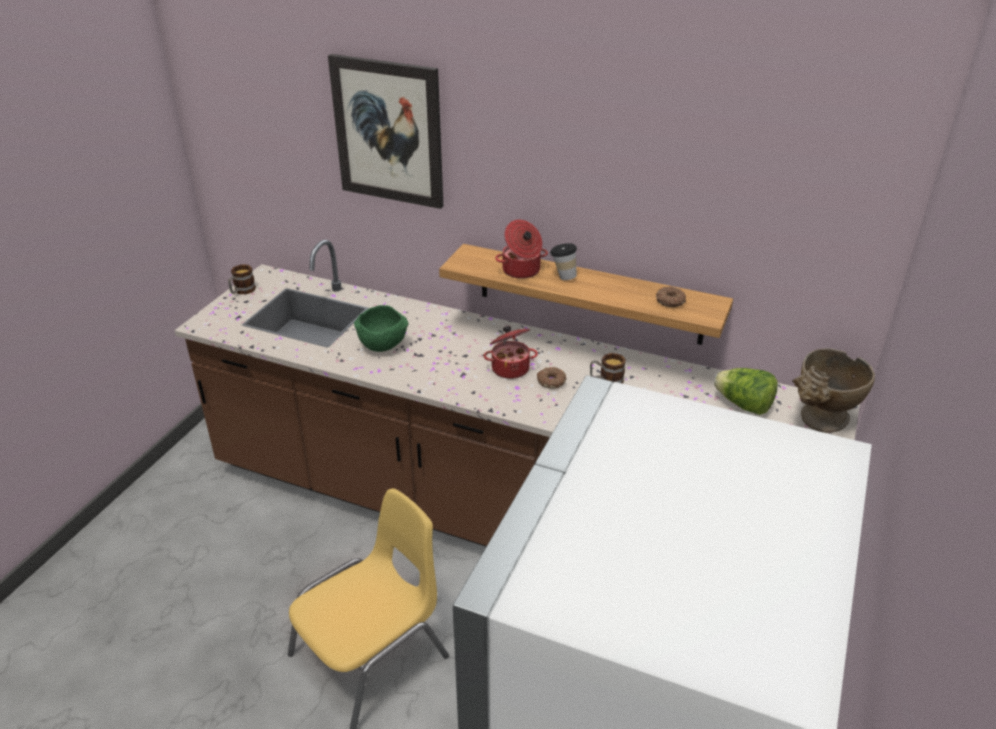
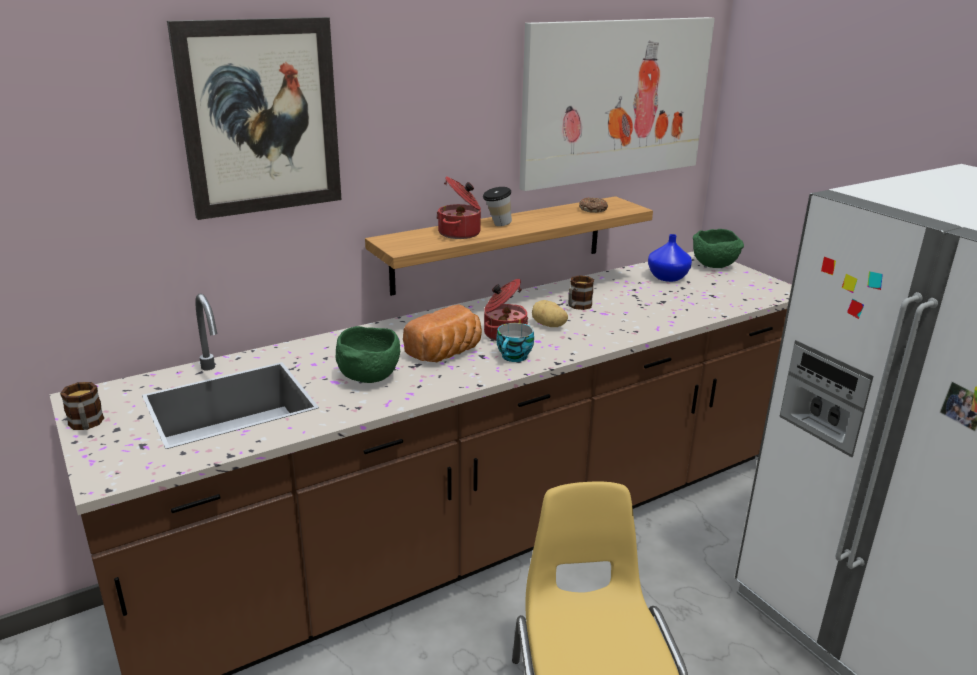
camera: 55 degrees left, 10 degrees down
(449, 359) = (447, 353): none -> bread
(477, 388) = (514, 357): none -> cup
(550, 381) = (548, 325): donut -> potato
(739, 202) = (616, 100): none -> picture
(743, 405) = (668, 277): lettuce -> blue vase
(820, 423) = (715, 266): beige vase -> green bowl

